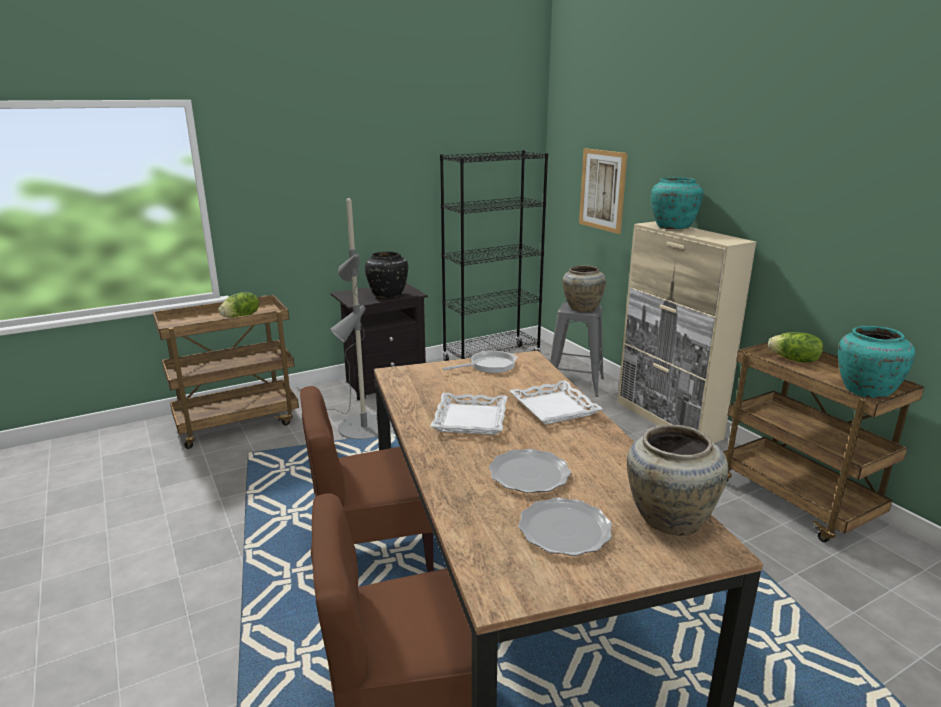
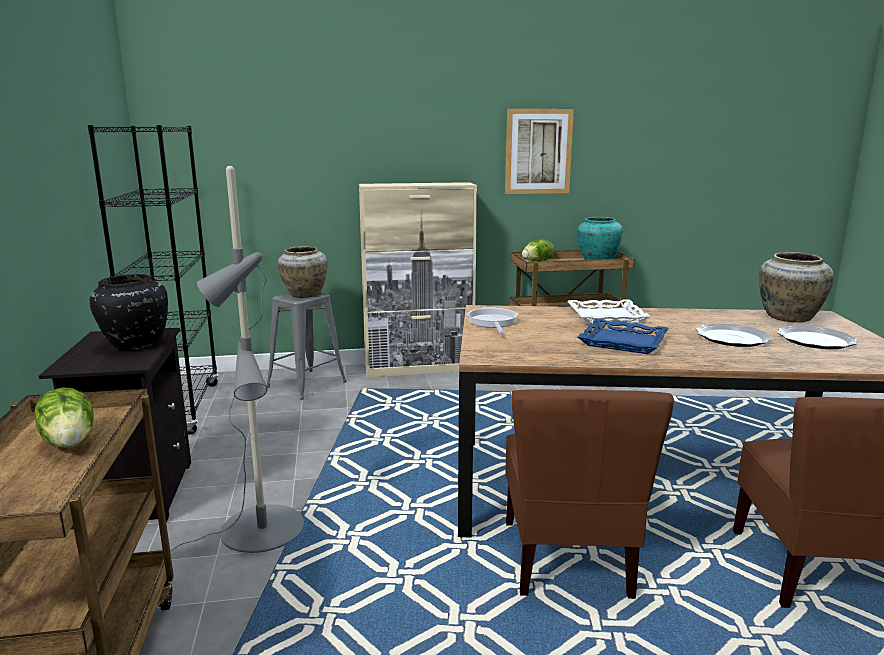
camera: 70 degrees left, 5 degrees down
(469, 419) = (622, 342): white tray -> blue tray
(602, 190) = (259, 165): picture -> picture (538, 151)
(673, 227) = (394, 184): turquoise vase -> none

